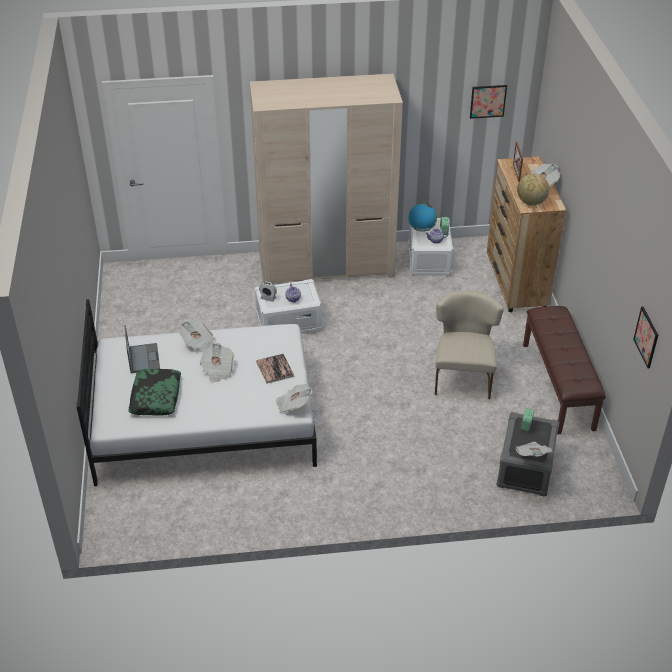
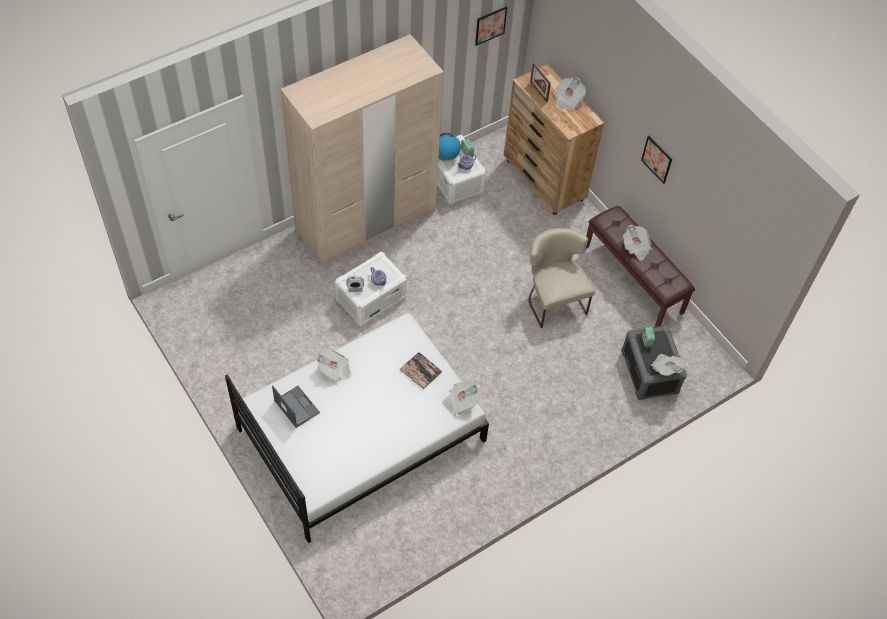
camera: 30 degrees left, 15 degrees up
(155, 397) = (335, 444): pillow -> none
(217, 370) = (371, 392): newspaper -> newspaper (636, 247)
(531, 202) = (571, 124): globe -> none
(646, 337) = (749, 251): picture -> picture (657, 159)

